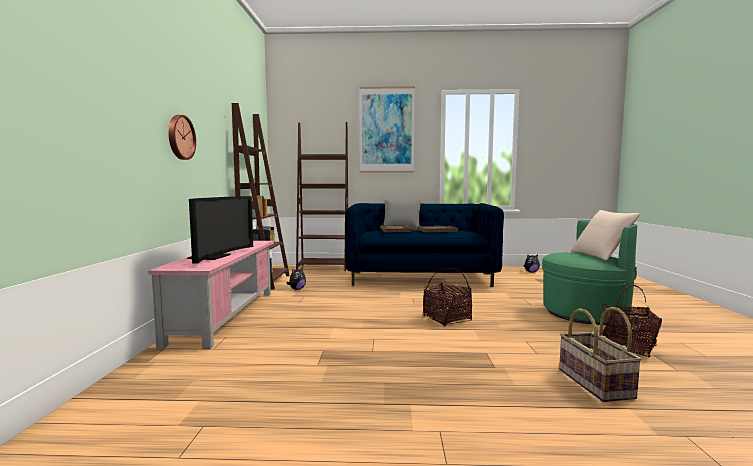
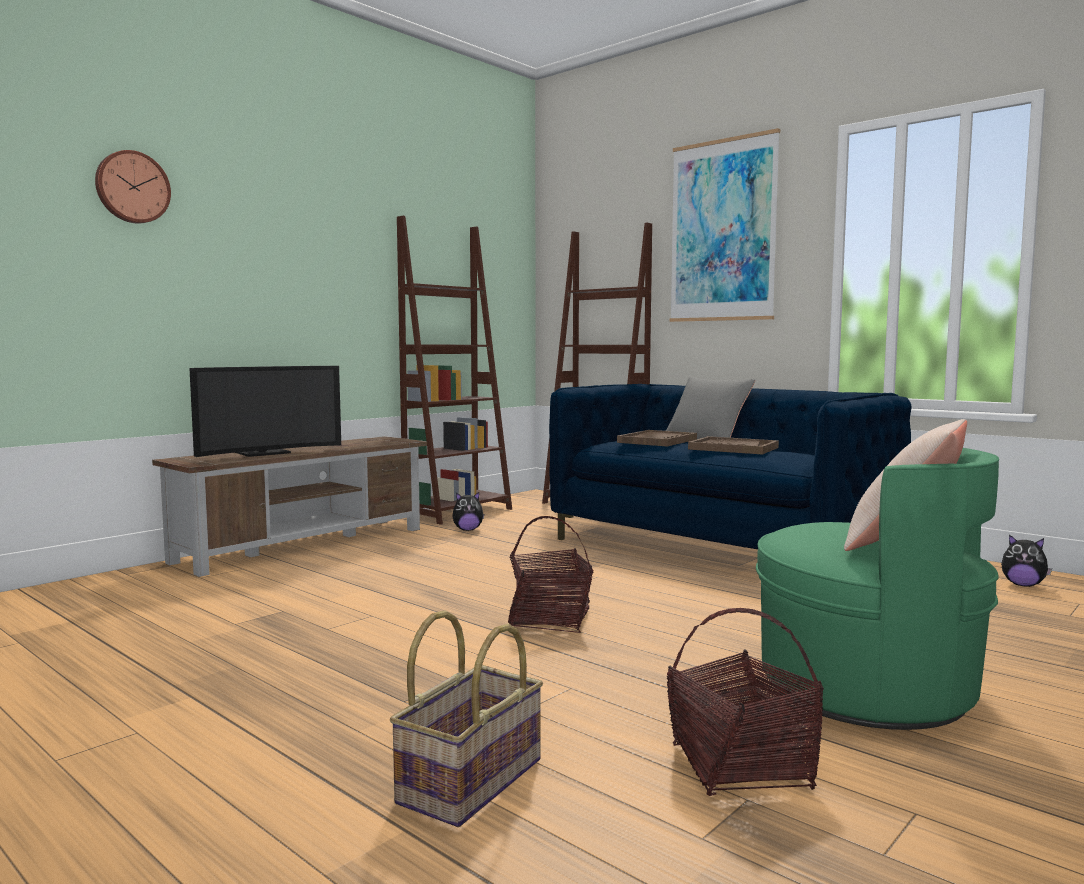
camera: 40 degrees right, 0 degrees up
(180, 137) = (253, 281): wall clock -> wall clock (132, 187)
(226, 315) = (305, 545): pink tv stand -> brown tv stand

